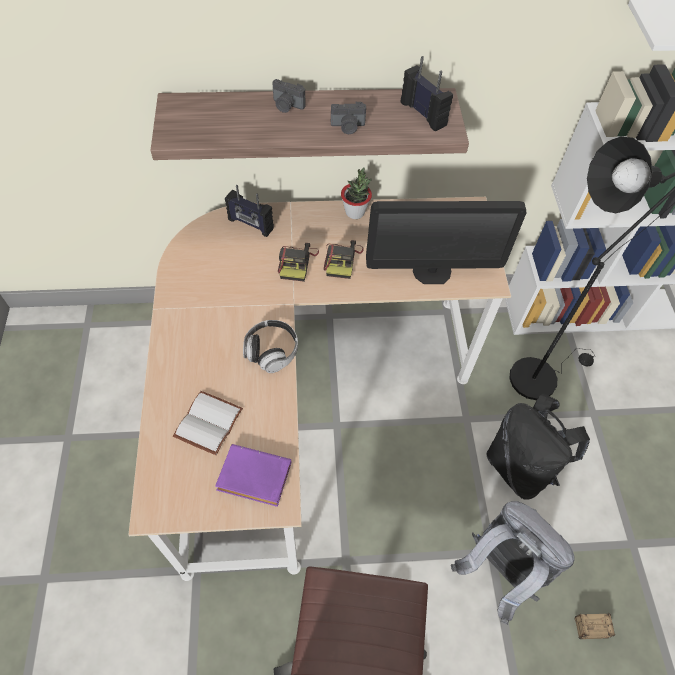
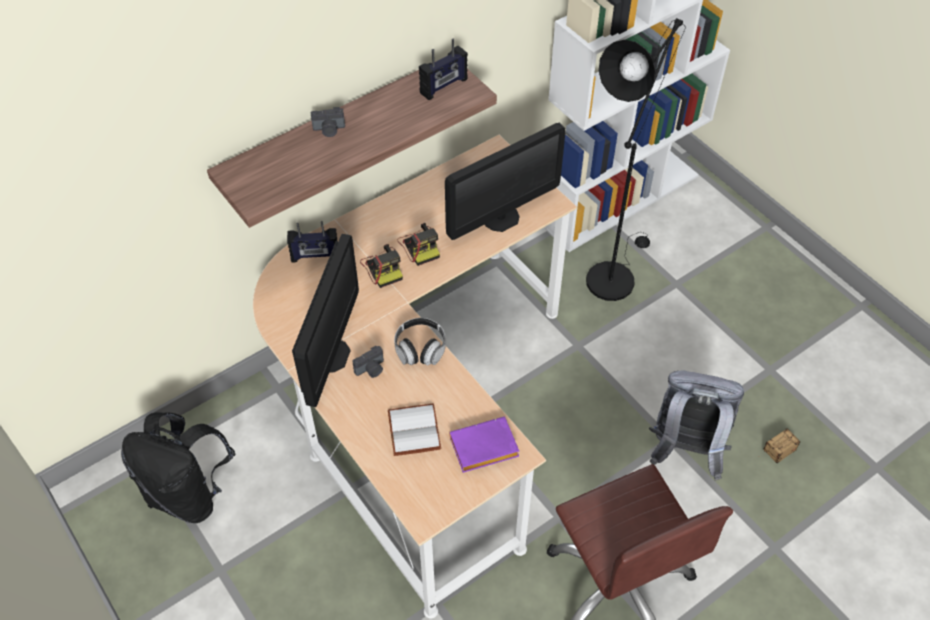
camera: 30 degrees left, 5 degrees down
(195, 315) = (331, 355): none -> monitor
(348, 127) = (393, 125): camera -> camera (371, 369)
(355, 212) = (399, 201): potted plant -> none
(423, 113) = (444, 86): radio -> radio turned 120 degrees clockwise
(520, 466) = (648, 359): black backpack -> black backpack (190, 493)

